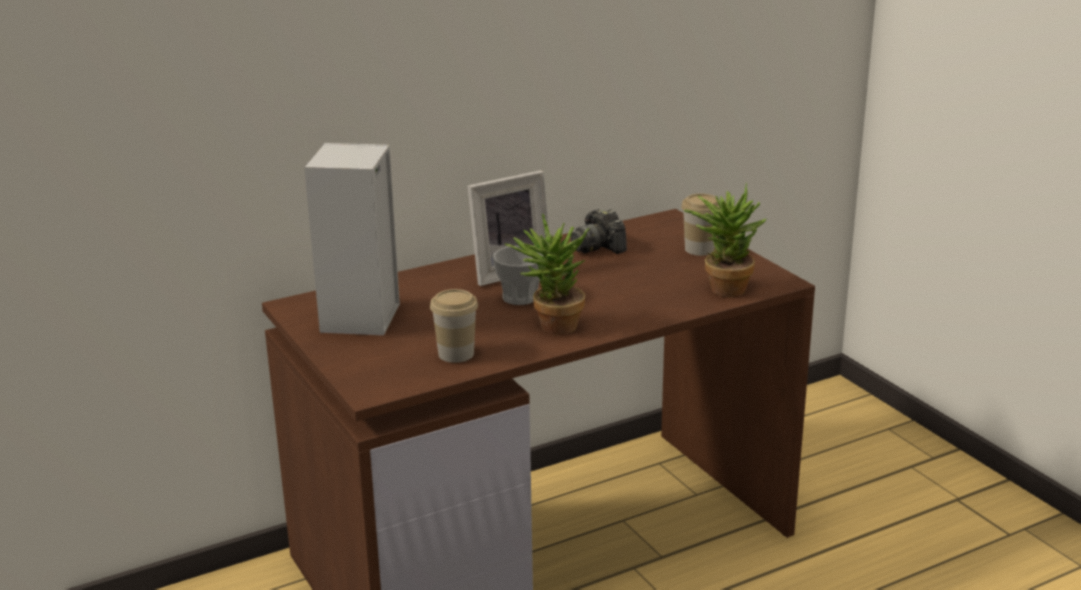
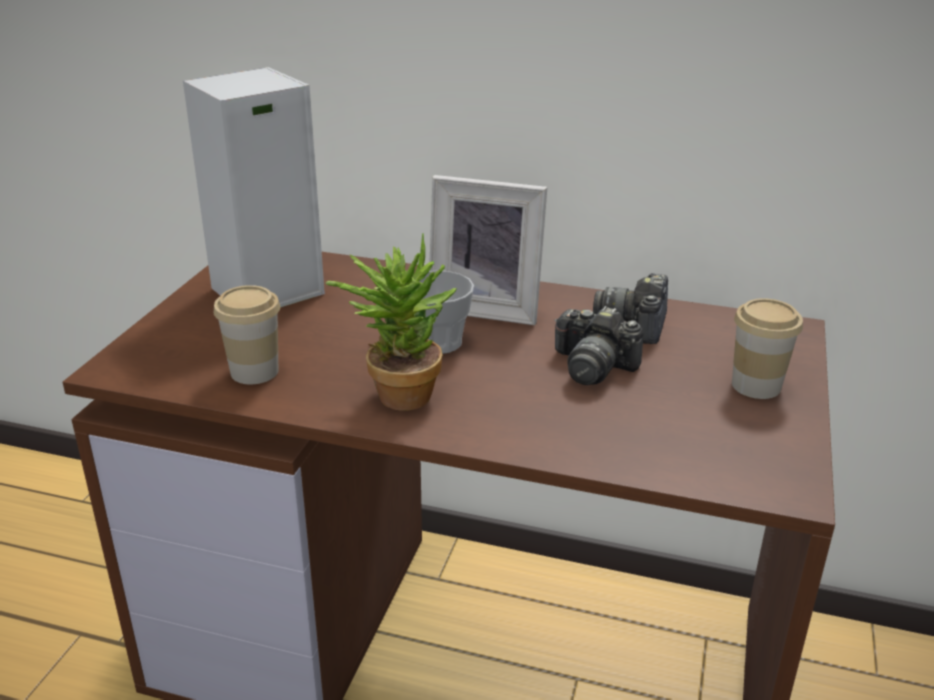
camera: 45 degrees right, 5 degrees up
(617, 274) = (593, 367): none -> camera
(722, 287) = (689, 452): potted plant -> none

